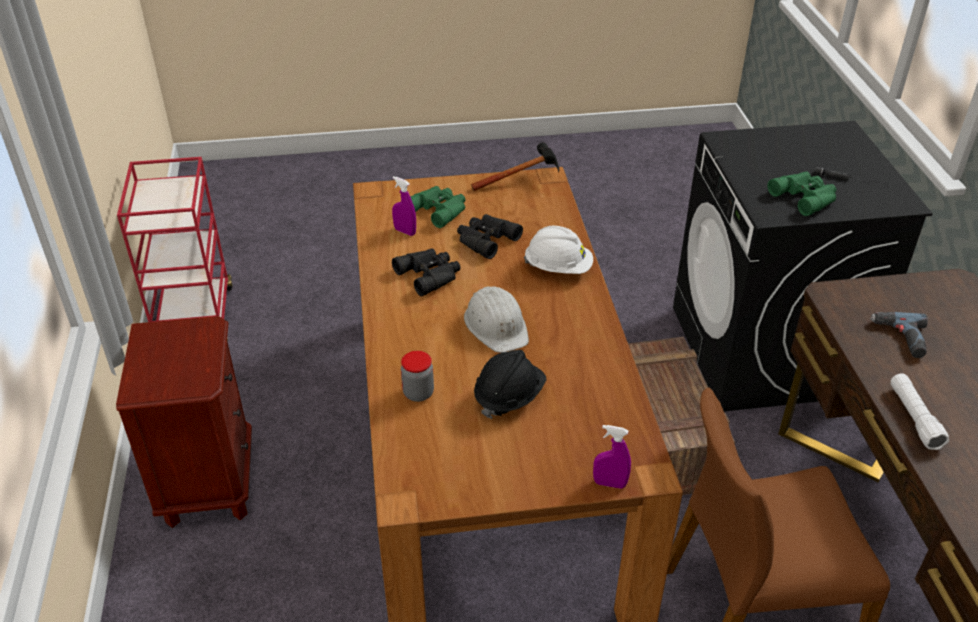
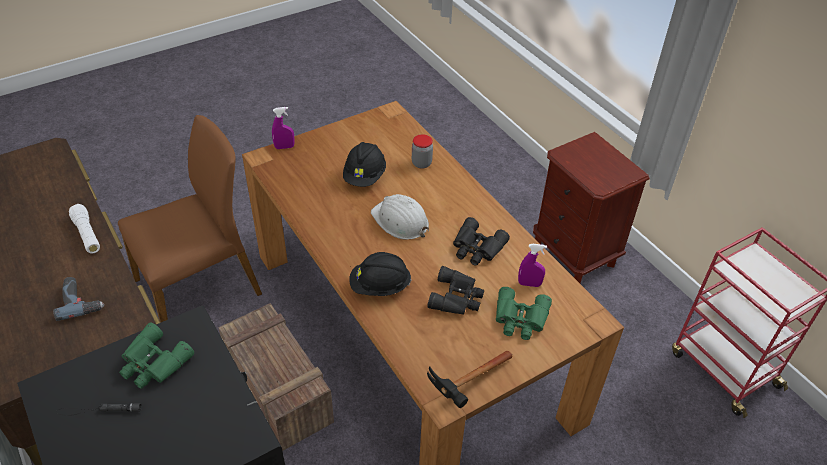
camera: 155 degrees right, 5 degrees up
(558, 268) = (380, 286): white hard hat -> black hard hat

